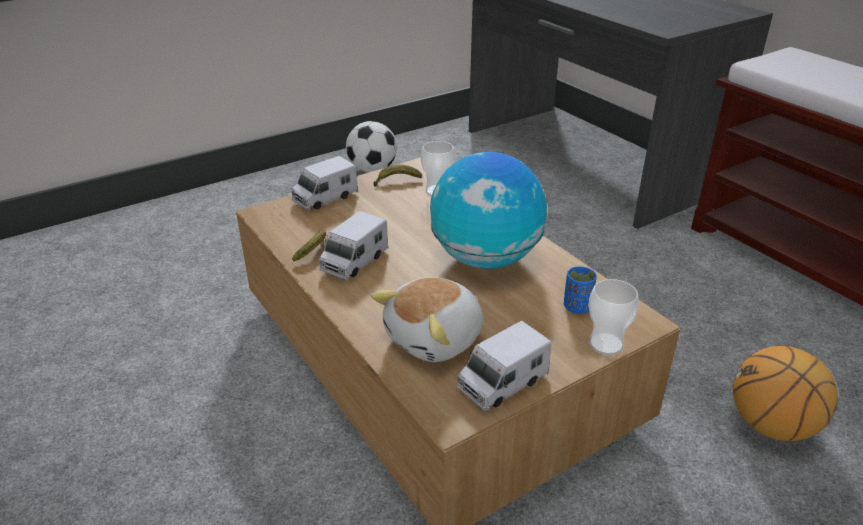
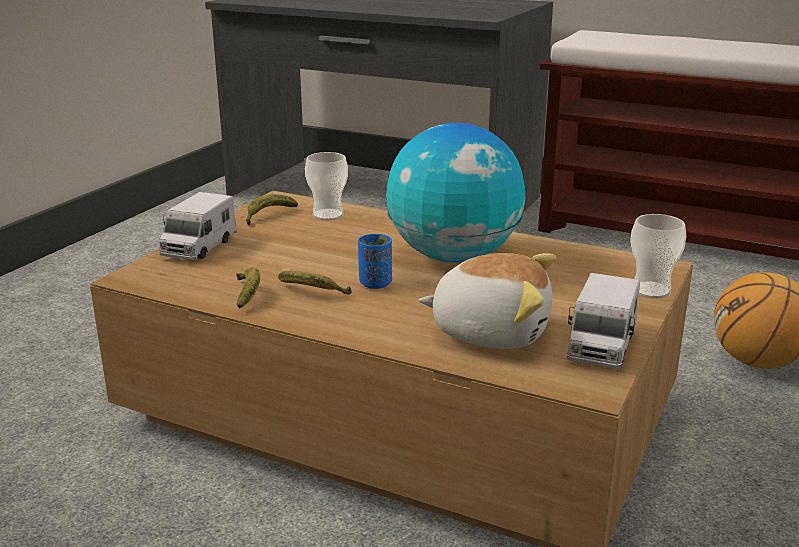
camera: 30 degrees left, 10 degrees down
(354, 261) = (312, 292): toy truck -> banana
(372, 169) = (142, 252): football -> none
(436, 339) = (491, 331): plush toy -> plush toy turned 90 degrees counterclockwise
(577, 307) = (590, 271): blue cup -> blue cup (375, 283)

